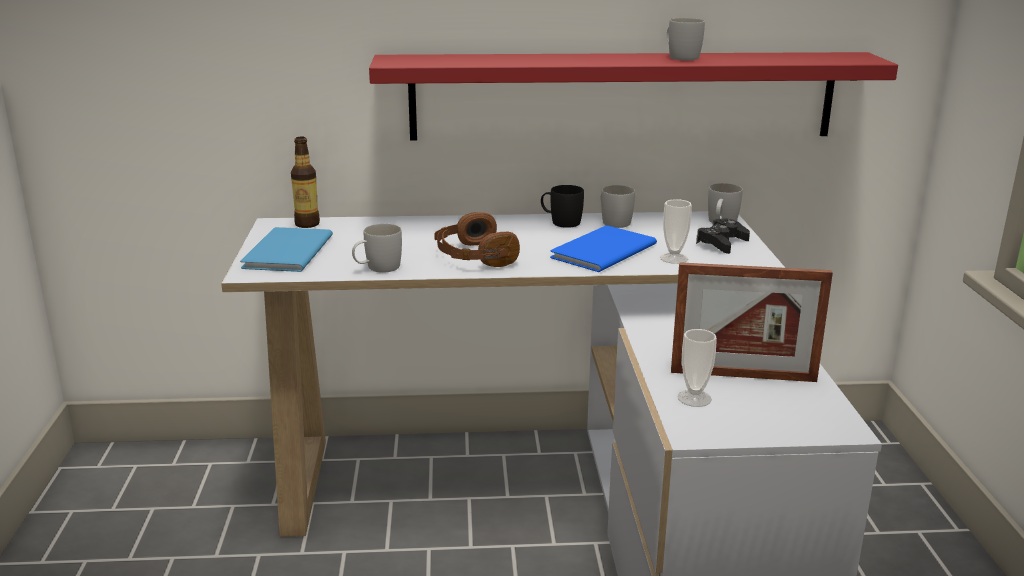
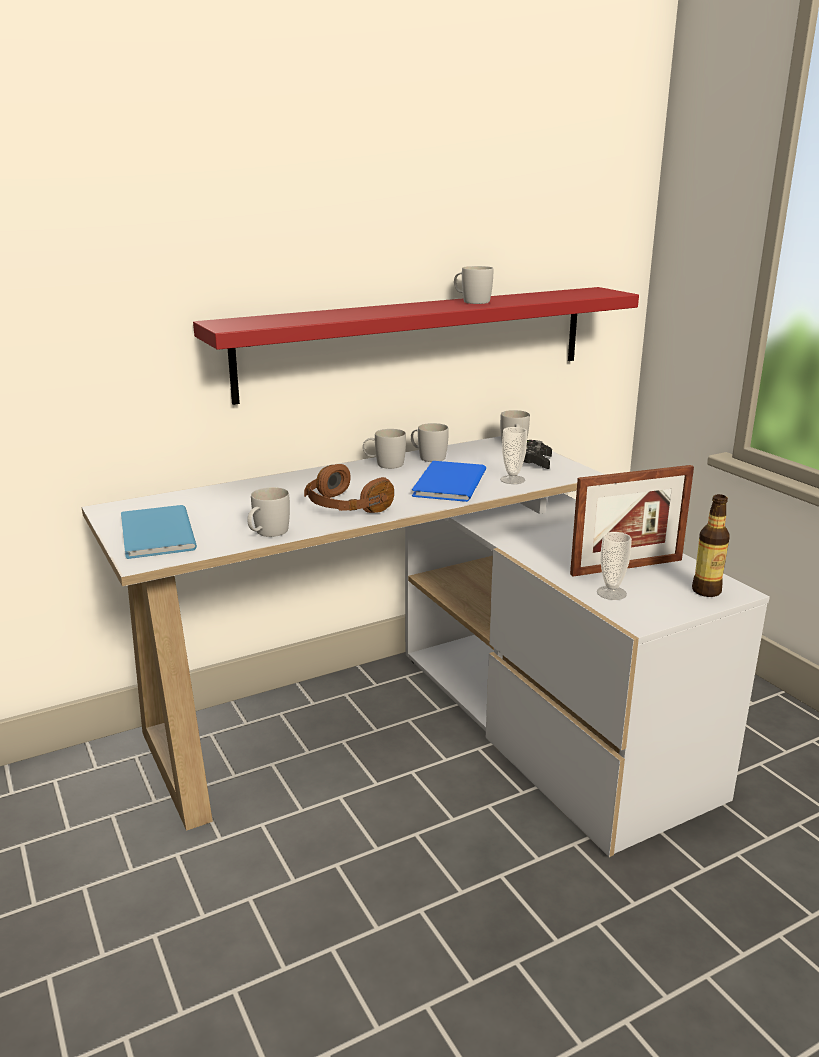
camera: 25 degrees left, 0 degrees up
(307, 224) = (145, 504): bottle -> bottle (706, 591)
(560, 222) = (384, 464): black mug -> white mug

